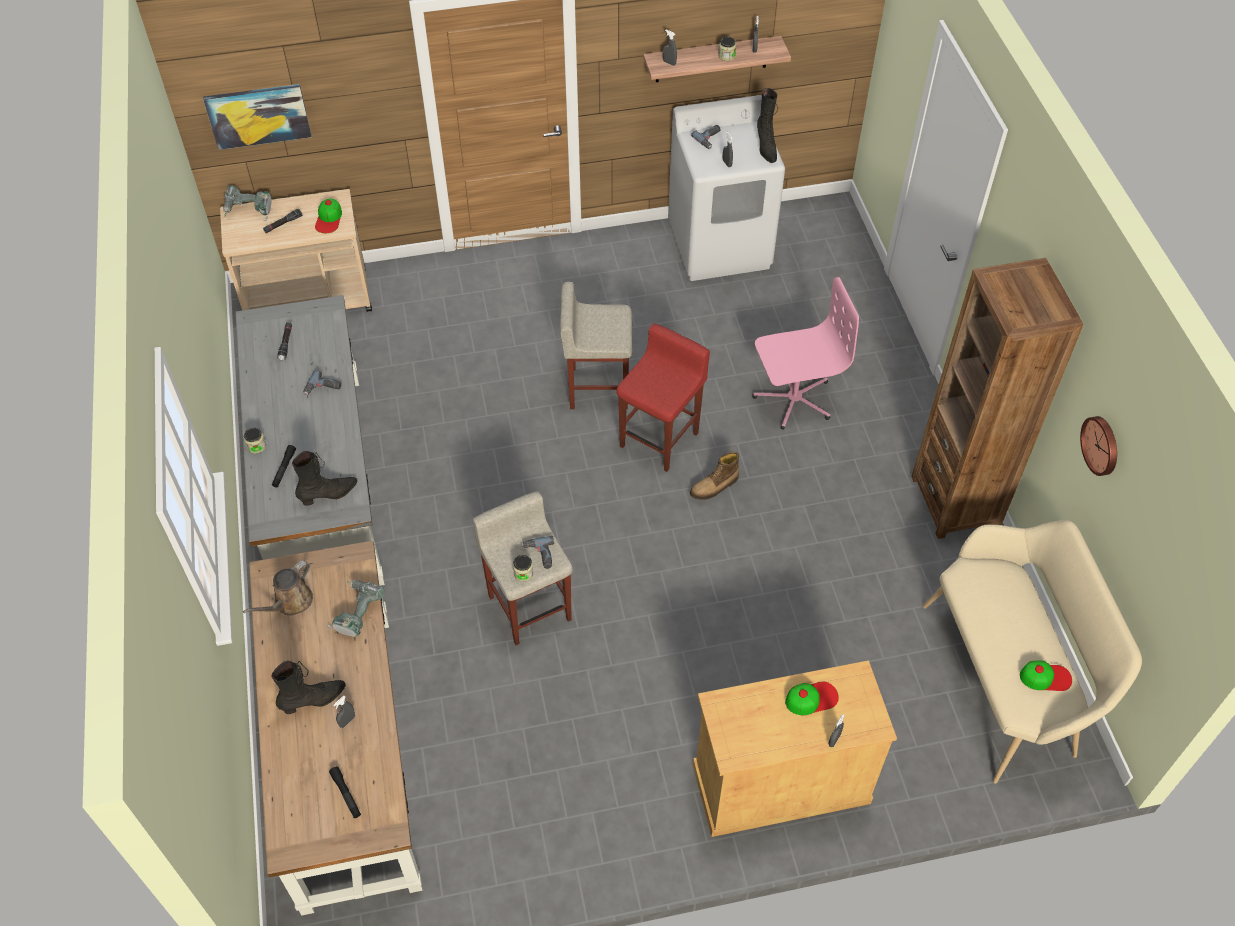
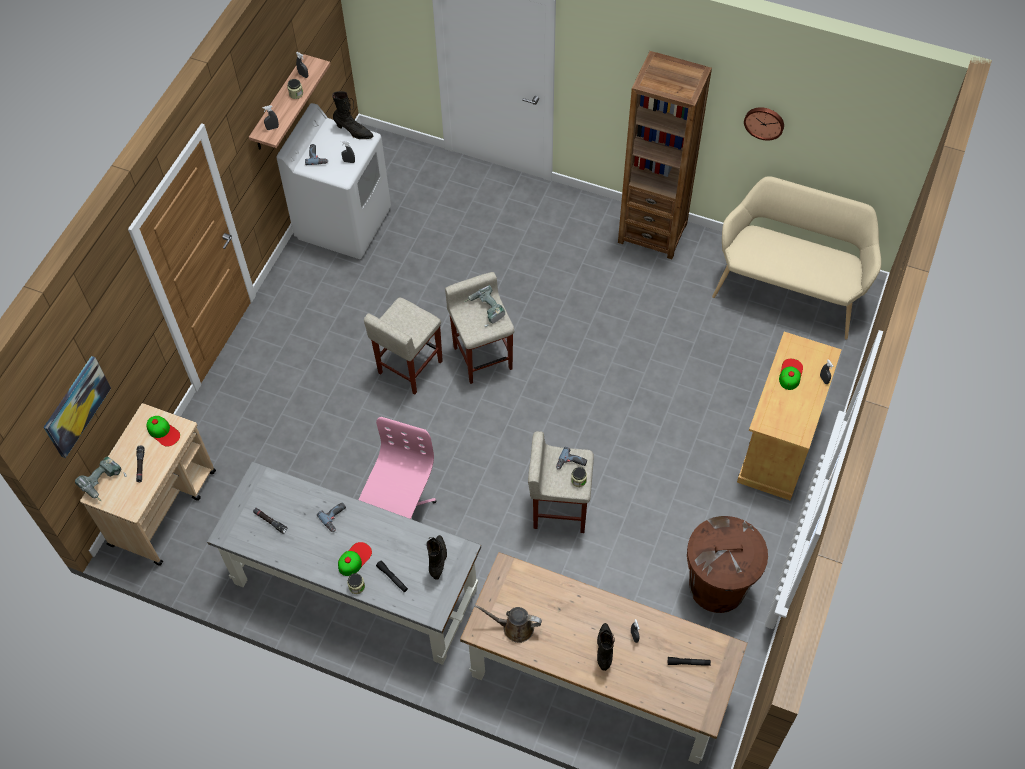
camera: 55 degrees left, 5 degrees up
(290, 602) = (514, 627): brown watering can -> brown watering can turned 120 degrees clockwise
(356, 612) = (551, 590): power drill -> power drill (485, 309)
(540, 816) = (717, 586): none -> brown trash can
(660, 439) = (482, 357): red stool -> beige stool
(714, 487) = (545, 350): boot -> none
(793, 399) = (509, 264): pink office chair -> pink office chair (400, 511)
(1045, 677) = (831, 262): cap -> cap (354, 559)

